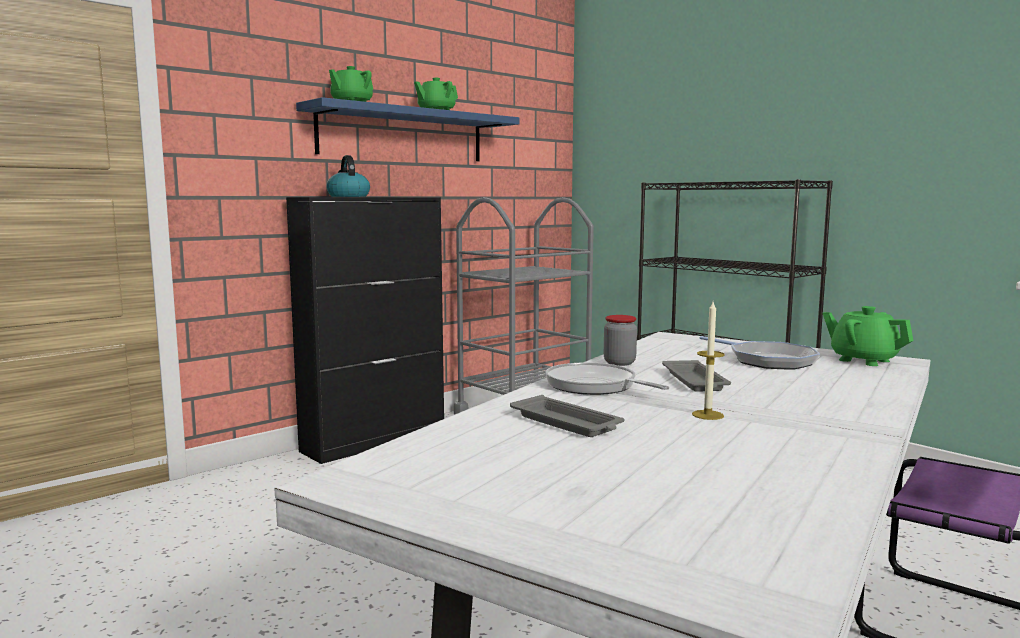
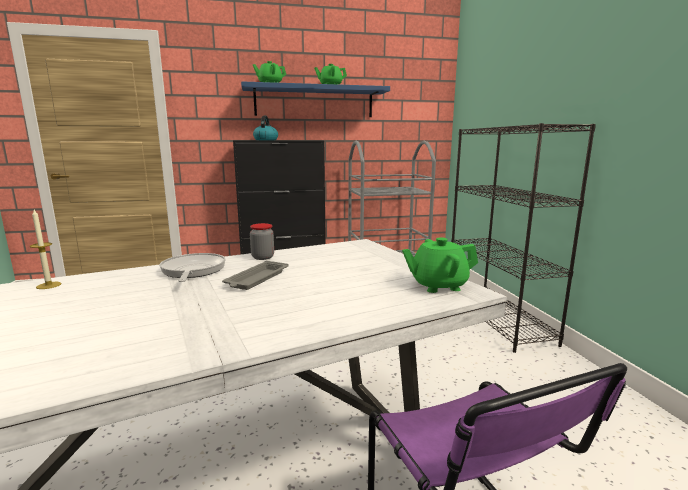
camera: 30 degrees right, 5 degrees up
(567, 423) = (90, 293): grey tray -> none
(707, 415) = (173, 306): candle -> candle (49, 285)
(767, 360) = (361, 272): frying pan -> none
(863, 360) = (438, 285): green teapot -> green teapot turned 90 degrees counterclockwise

